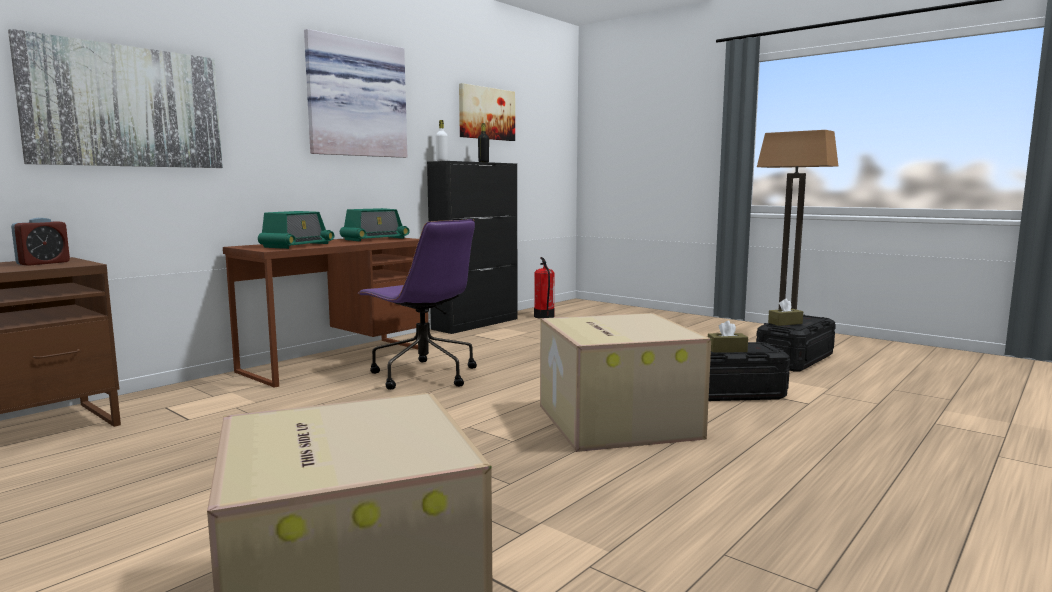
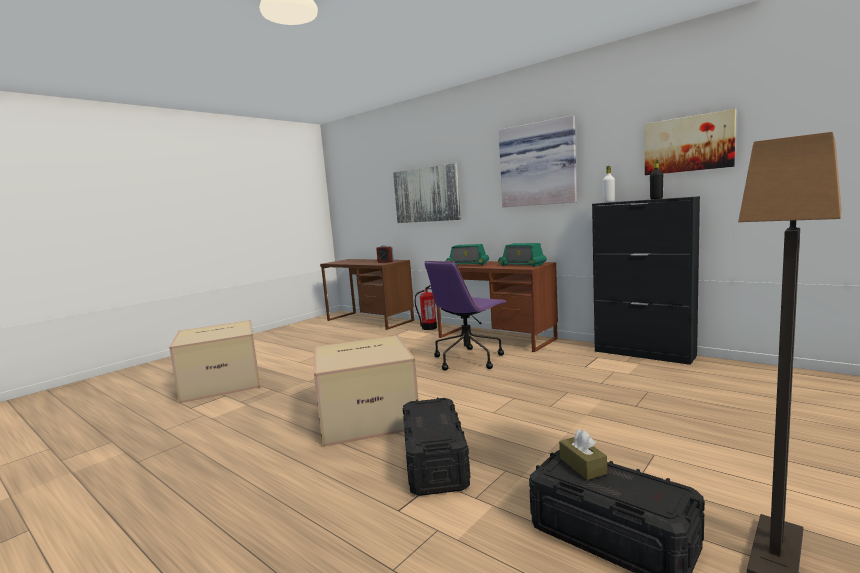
camera: 90 degrees right, 0 degrees up
(544, 316) = (721, 373): fire extinguisher -> fire extinguisher (429, 328)
(727, 350) = (423, 419): brown tissue box -> none

